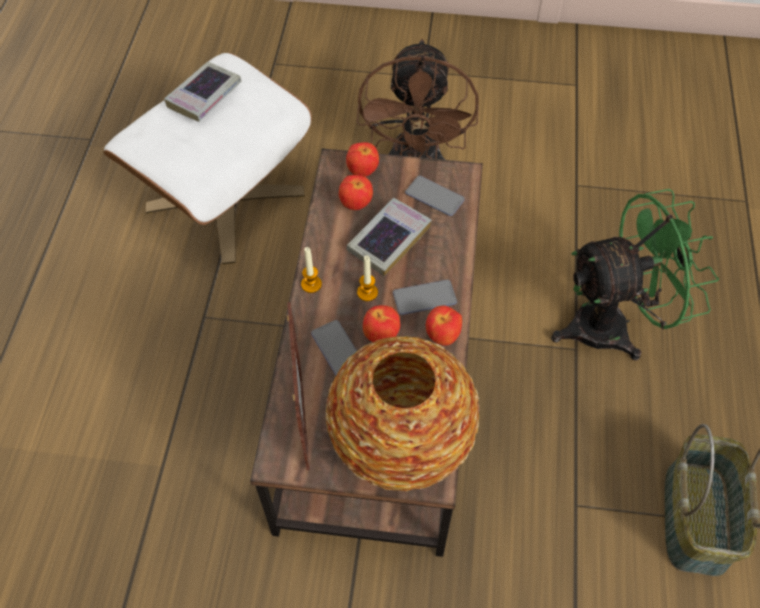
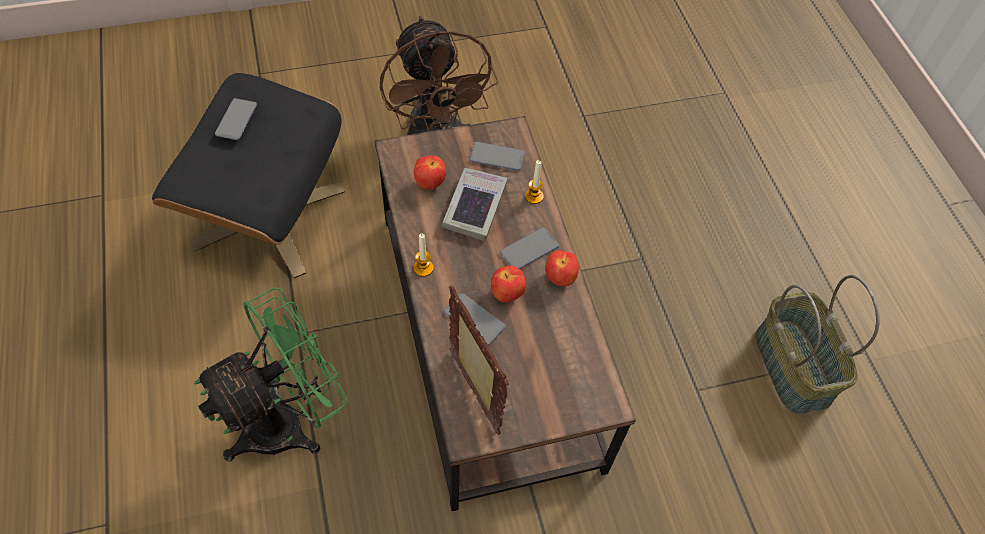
camera: 25 degrees left, 0 degrees up
(204, 96) = (236, 120): book -> phone
(225, 199) = (269, 216): white ottoman -> black ottoman
(363, 171) = (422, 151): apple -> none
(367, 292) = (477, 260): candle -> candle (534, 196)
(402, 442) = (567, 382): vase -> none
(613, 325) = (663, 228): green fan -> green fan (289, 420)

